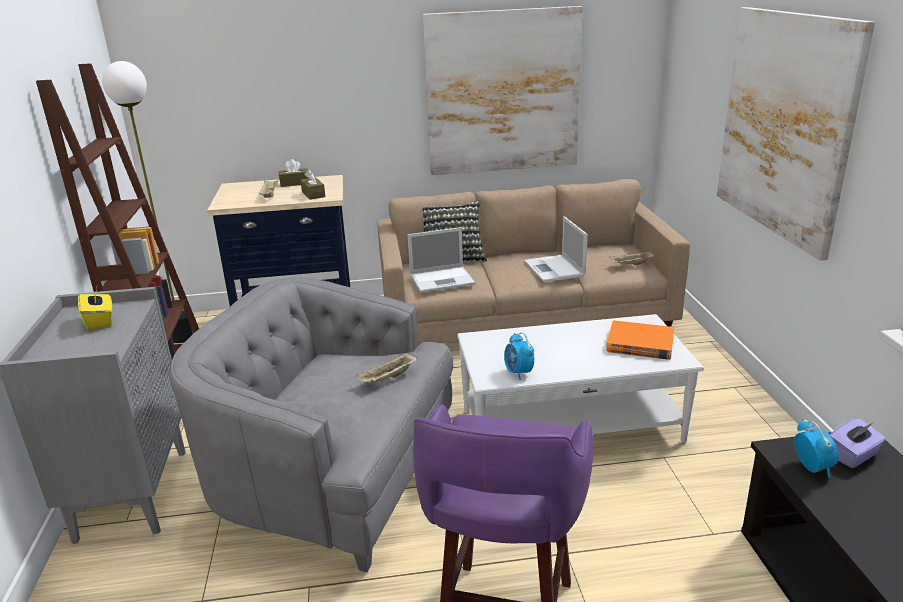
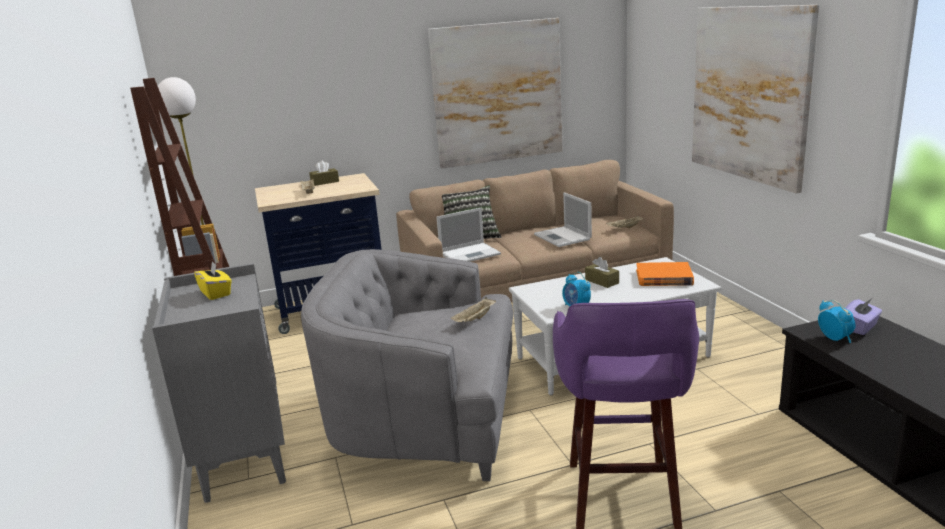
camera: 10 degrees left, 5 degrees down
(313, 194) = (349, 188): brown tissue box -> brown tissue box (602, 281)

